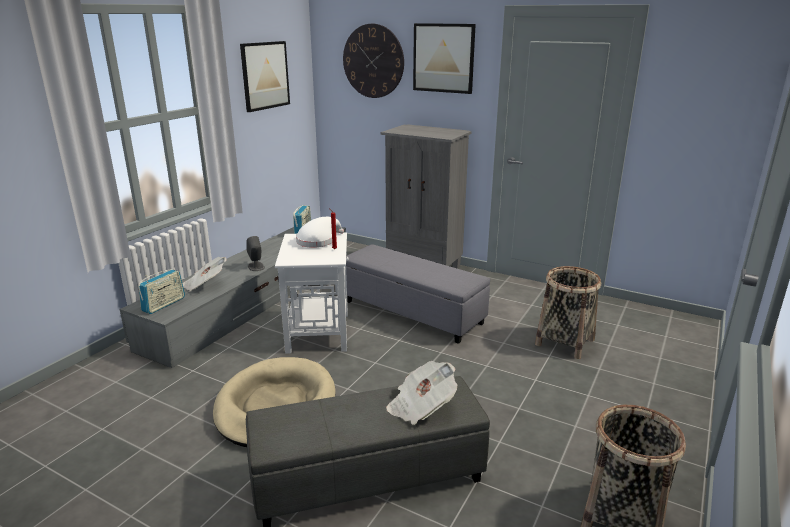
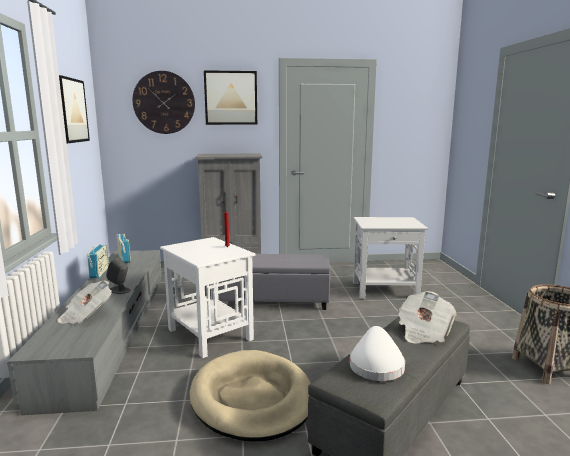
camera: 35 degrees left, 10 degrees down
(164, 304) = (63, 342): radio -> radio (99, 272)
(318, 241) = (201, 245): white hat -> white hat (376, 364)
(565, 342) = (385, 290): basket -> white side table

